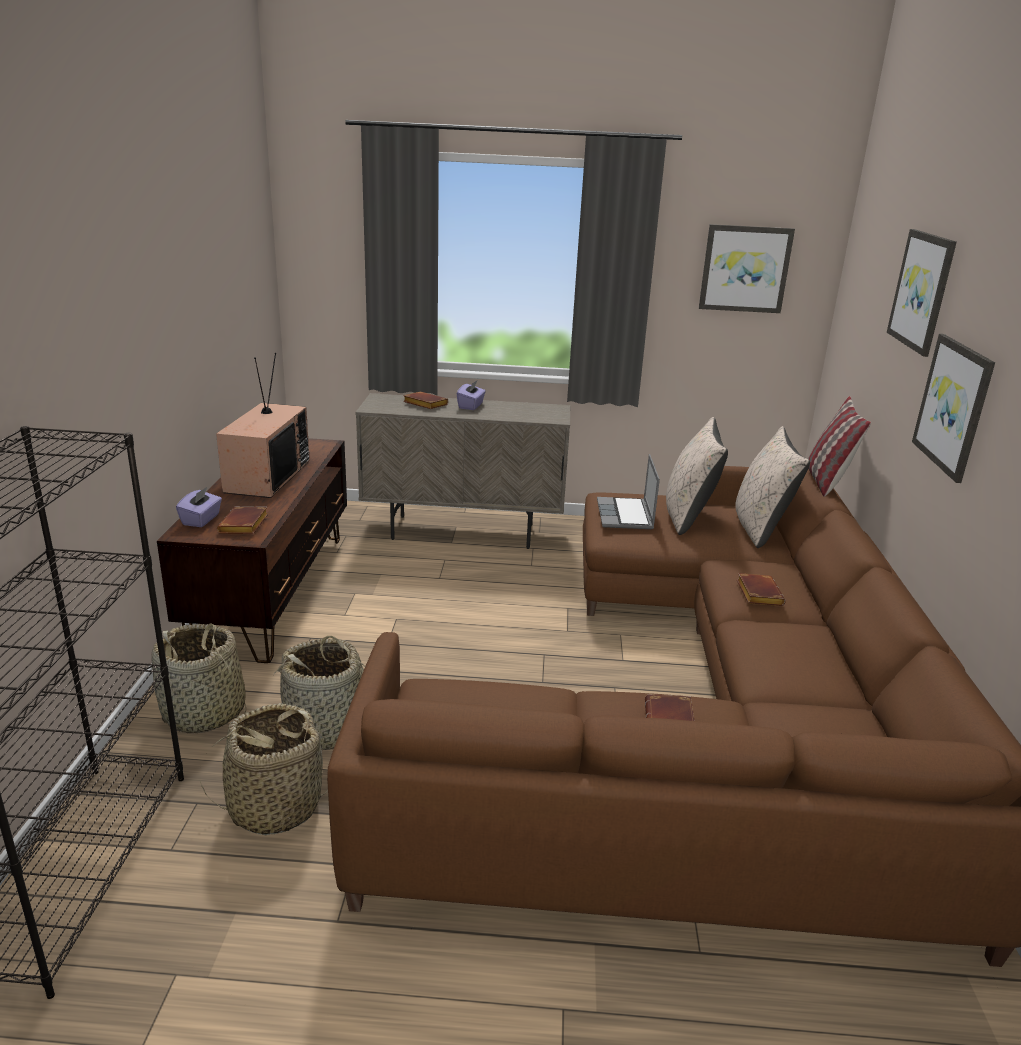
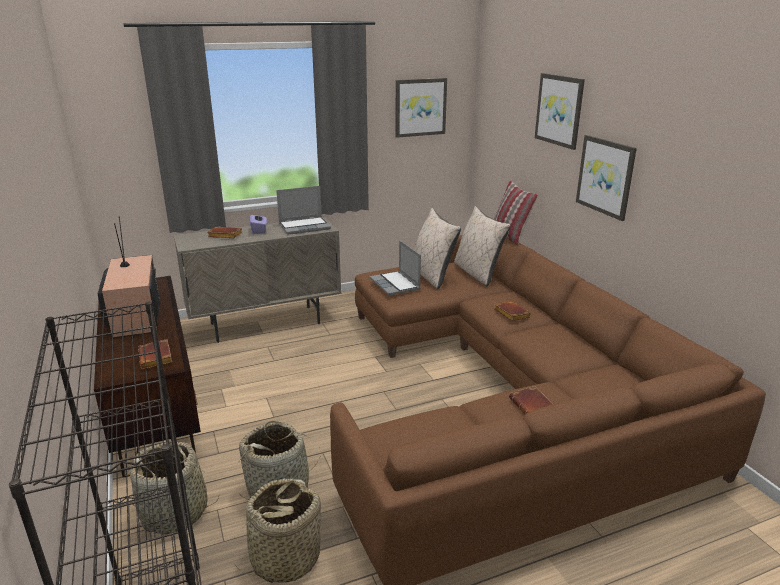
camera: 25 degrees left, 0 degrees up
(201, 520) = (116, 363): purple tissue box -> none
(531, 412) = (305, 226): none -> laptop

